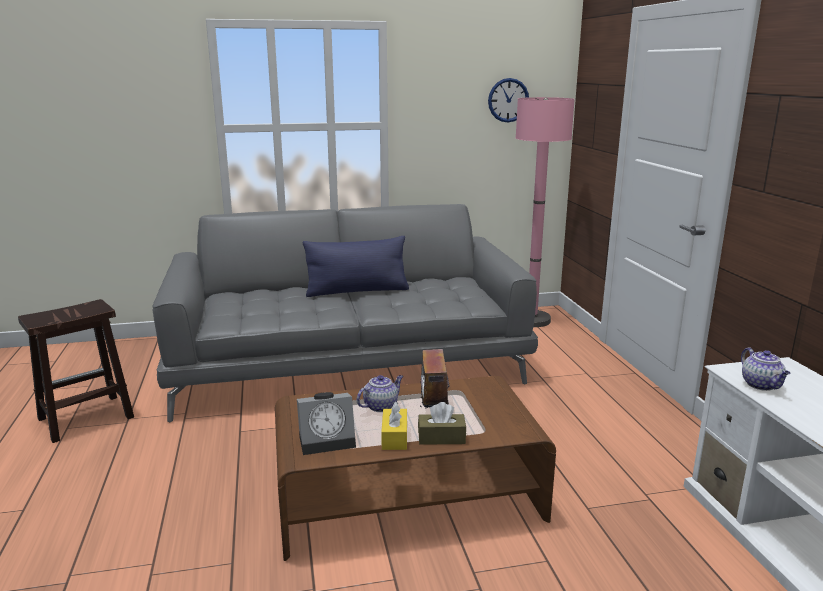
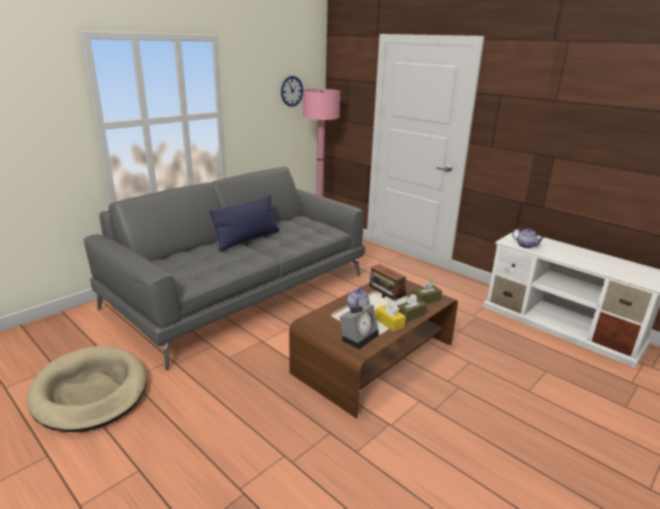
camera: 35 degrees left, 5 degrees up
(84, 418) = (90, 392): brown stool -> beige dog bed
(497, 425) = (426, 299): none -> brown tissue box

